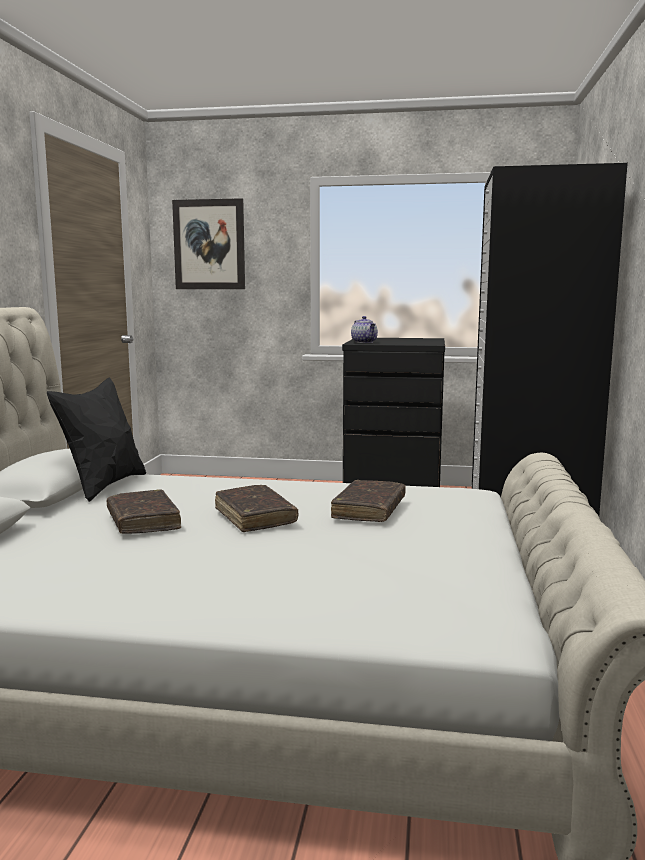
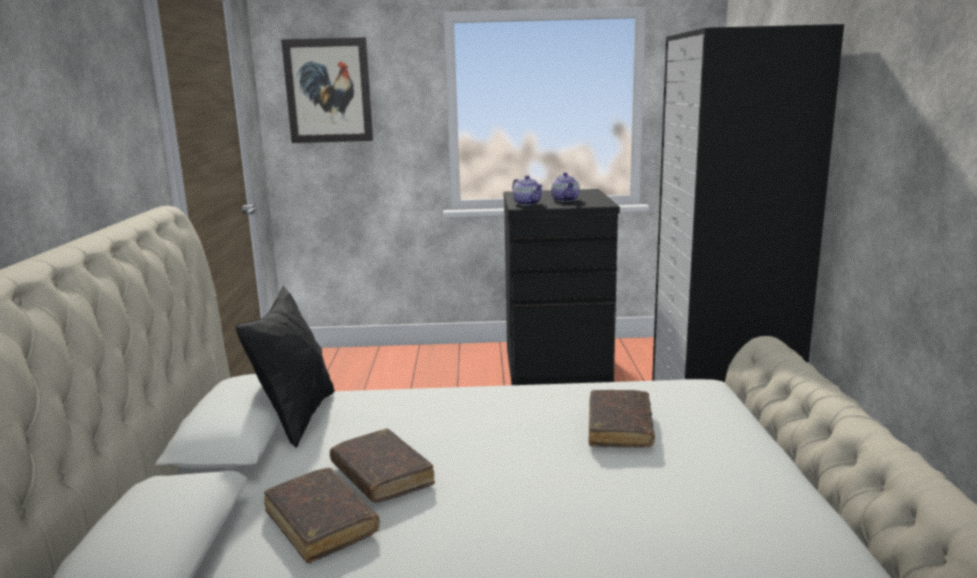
camera: 10 degrees left, 5 degrees up
(255, 517) = (506, 454): brown book -> brown book (321, 523)
(402, 341) = (565, 200): none -> teapot

